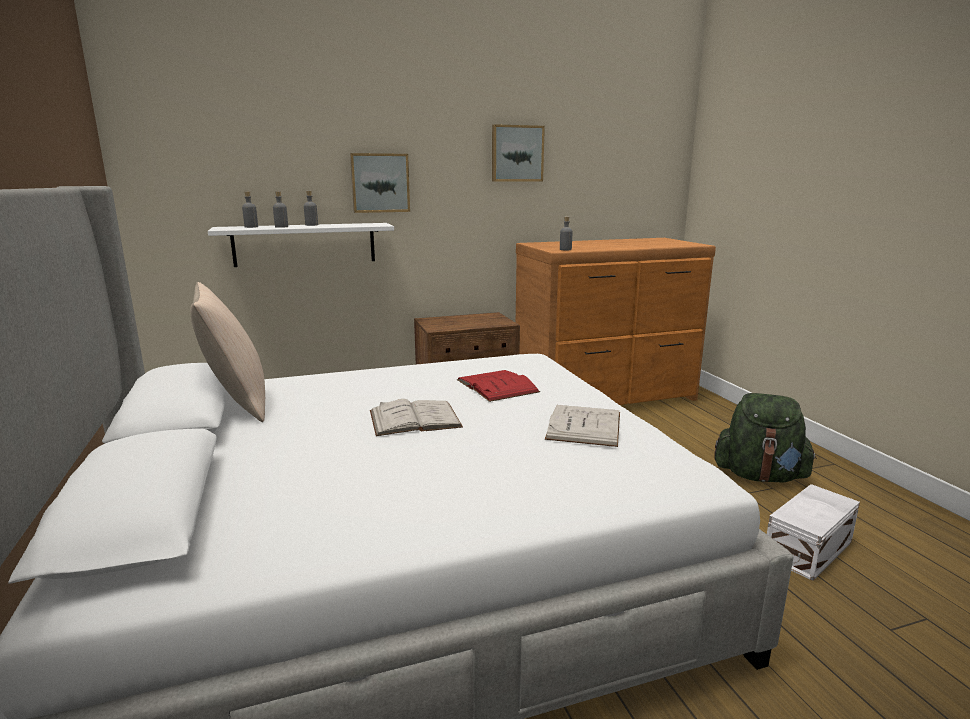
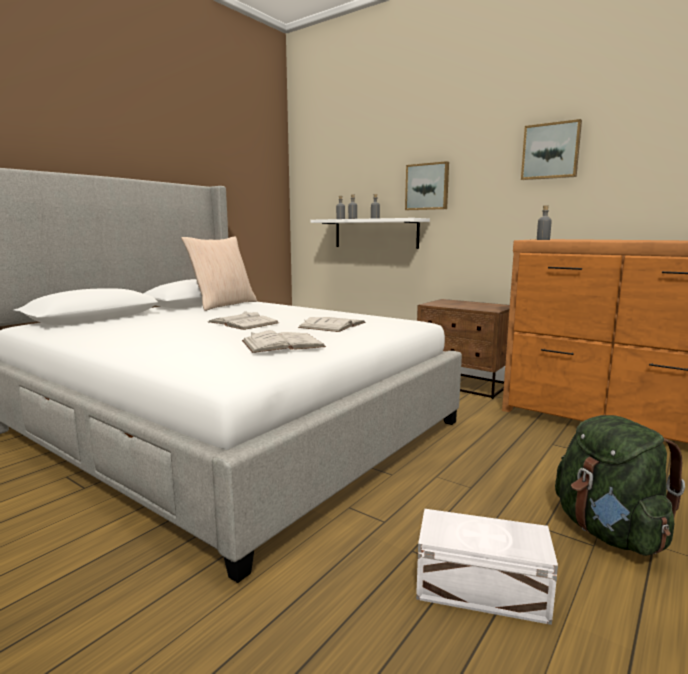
camera: 55 degrees right, 5 degrees down
(497, 386) = (332, 325): red book -> white book

